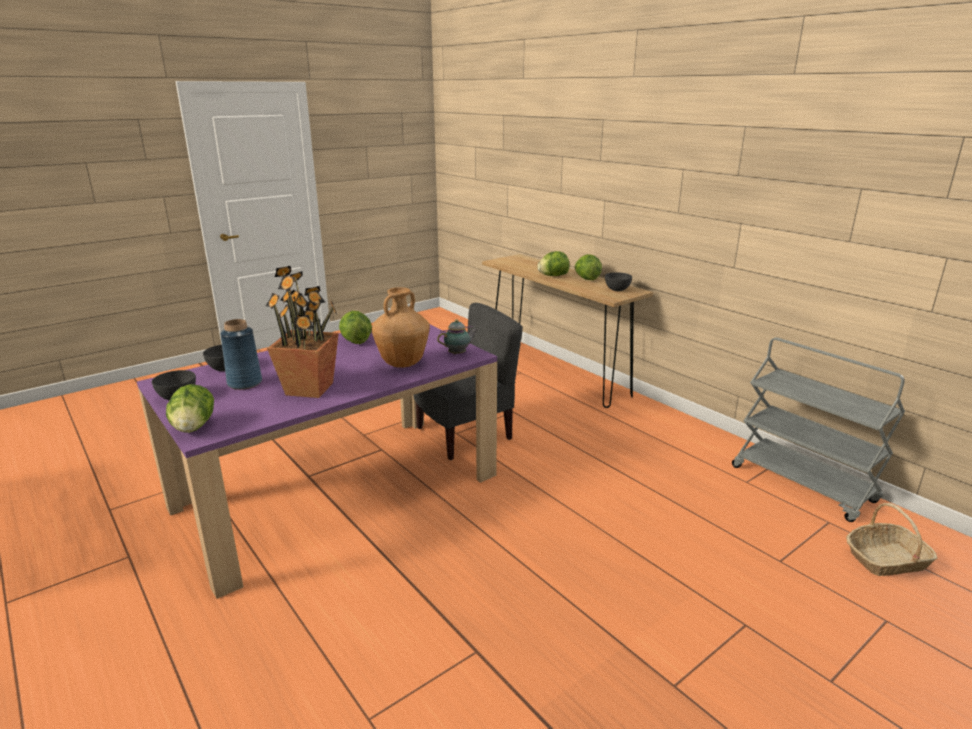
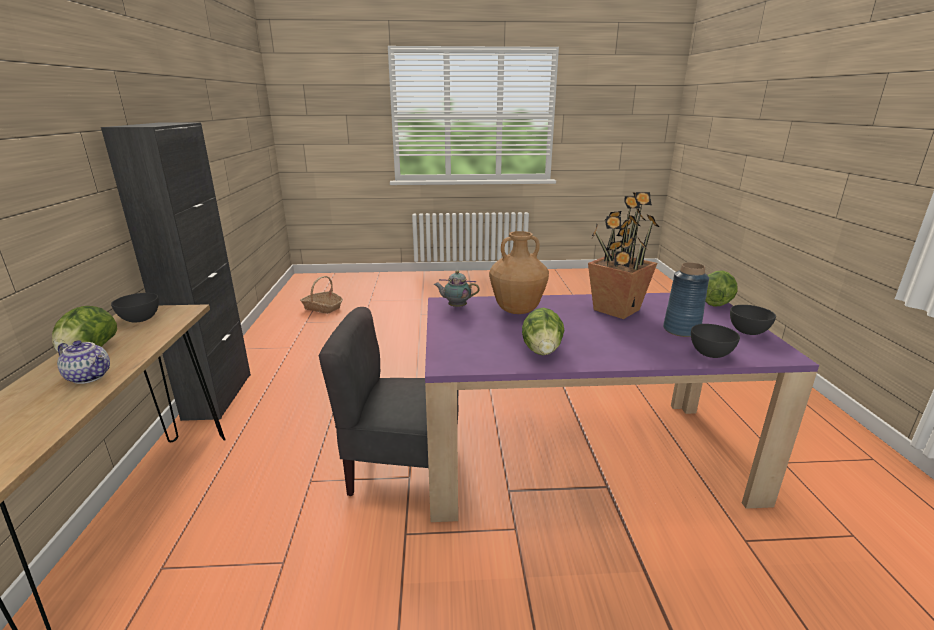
camera: 145 degrees left, 0 degrees up
(553, 276) = (90, 376): lettuce -> teapot
(679, 423) = (218, 396): none -> black cabinet
(803, 484) = (268, 336): grey cart -> none

